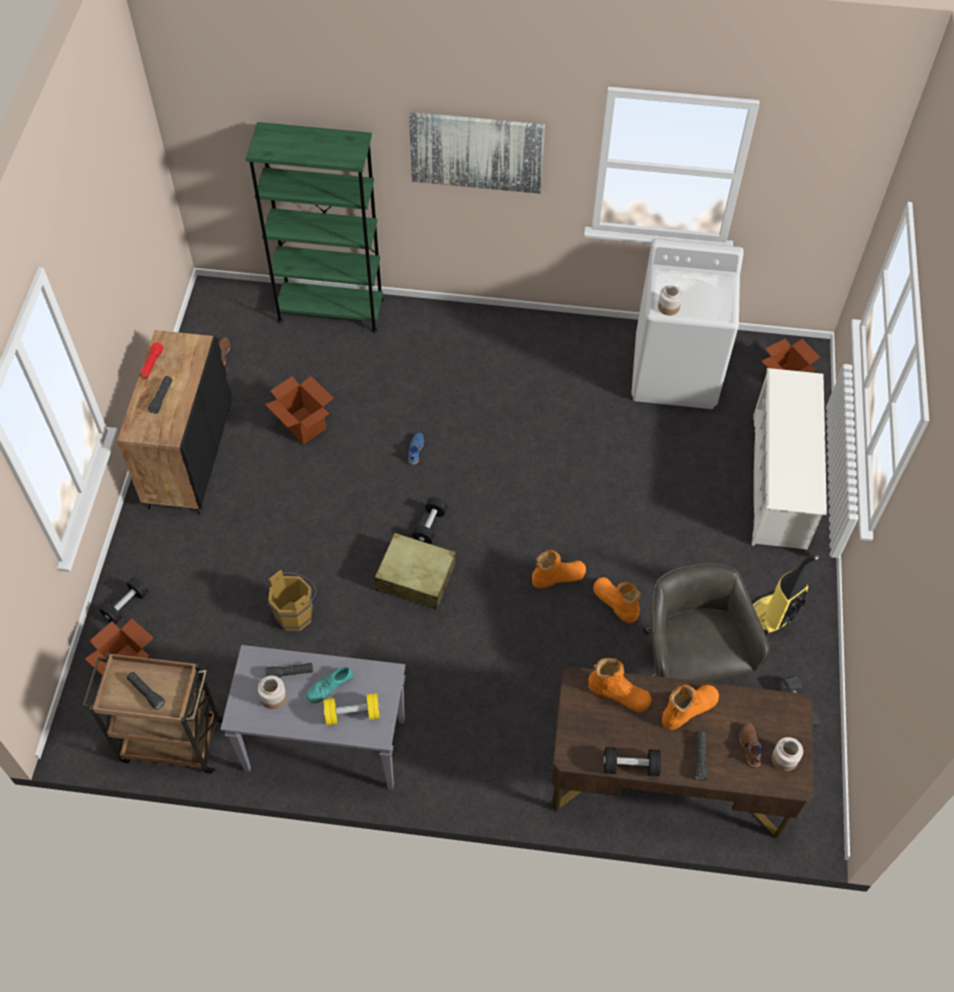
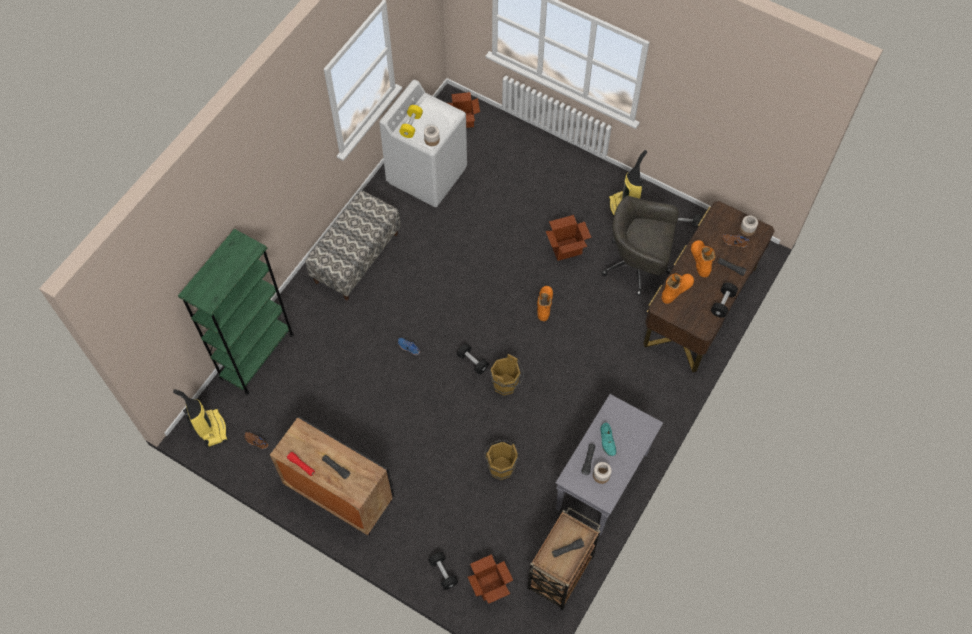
camera: 65 degrees left, 5 degrees up
(221, 308) = (211, 428): none -> vacuum cleaner
(304, 425) = (351, 409): cardboard box -> cardboard box (566, 249)
(352, 714) = (631, 434): yellow dumbbell -> yellow dumbbell (411, 125)
(415, 577) = (507, 385): beige suitcase -> brown bucket
(476, 152) = (280, 176): picture -> none
(511, 349) = (356, 257): none -> bench
(615, 602) = (576, 282): orange boot -> none
(779, 481) = (535, 159): white shoe rack -> none

